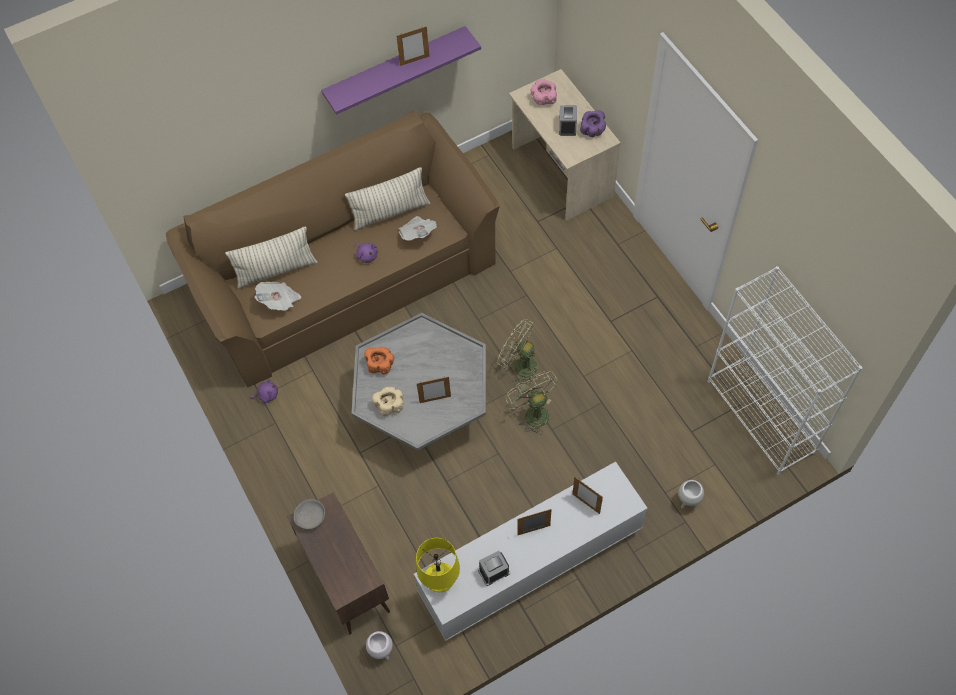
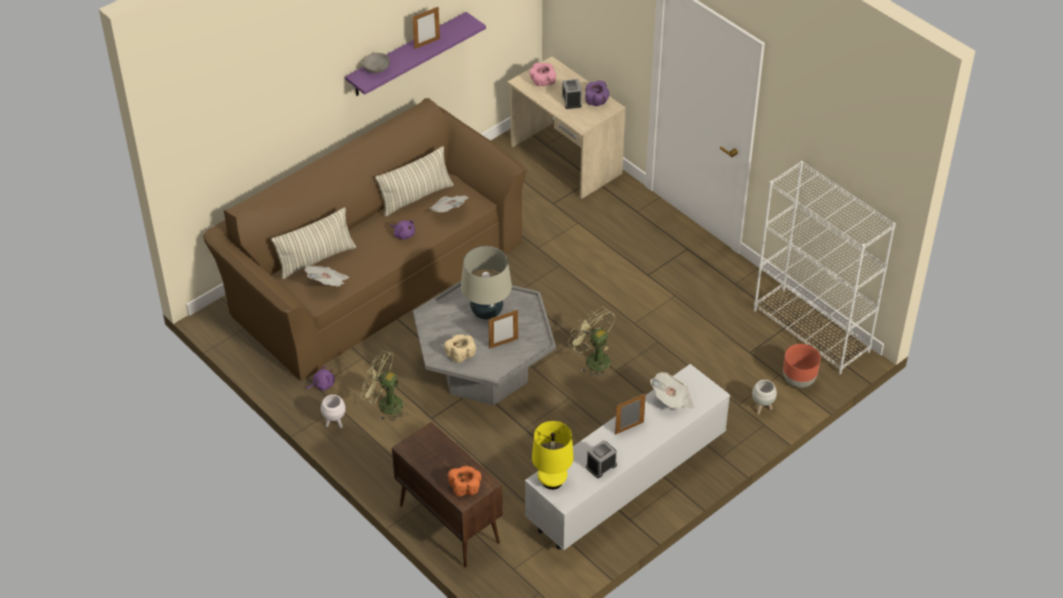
camera: 15 degrees left, 15 degrees down
(311, 518) = (416, 445): grey bowl -> grey bowl (377, 69)
(380, 365) = (441, 324): orange bowl -> orange bowl (465, 487)
(381, 651) = (501, 576): white planter -> white planter (334, 424)
(427, 359) = (486, 312): none -> beige table lamp
(520, 365) = (570, 323): green fan -> green fan (385, 405)
(586, 504) = (672, 400): picture frame -> newspaper
(733, 475) = (799, 381): none -> brown planter

